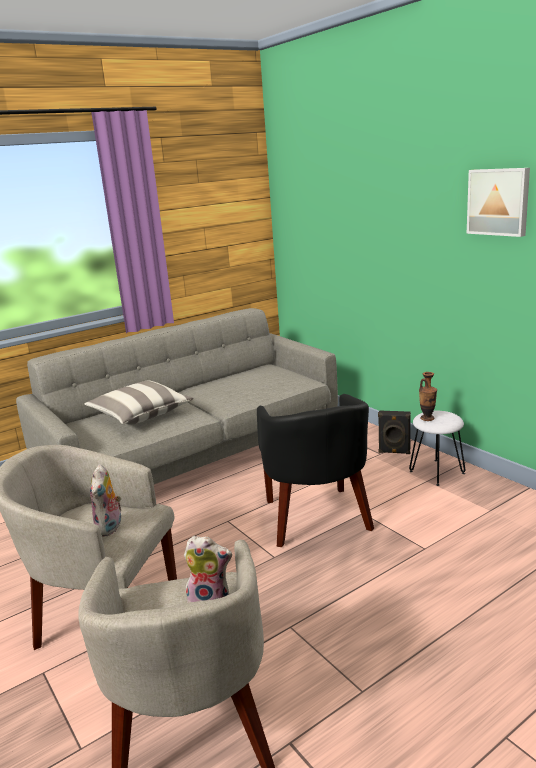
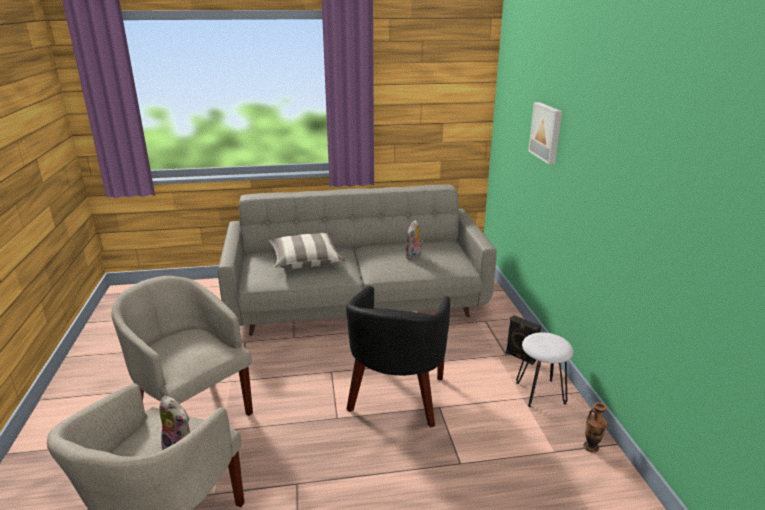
camera: 25 degrees right, 5 degrees up
(110, 528) = (188, 356): plush toy -> plush toy (413, 257)
(427, 418) = (536, 340): vase -> vase (591, 447)
(499, 201) = (643, 144): picture -> picture (547, 132)

